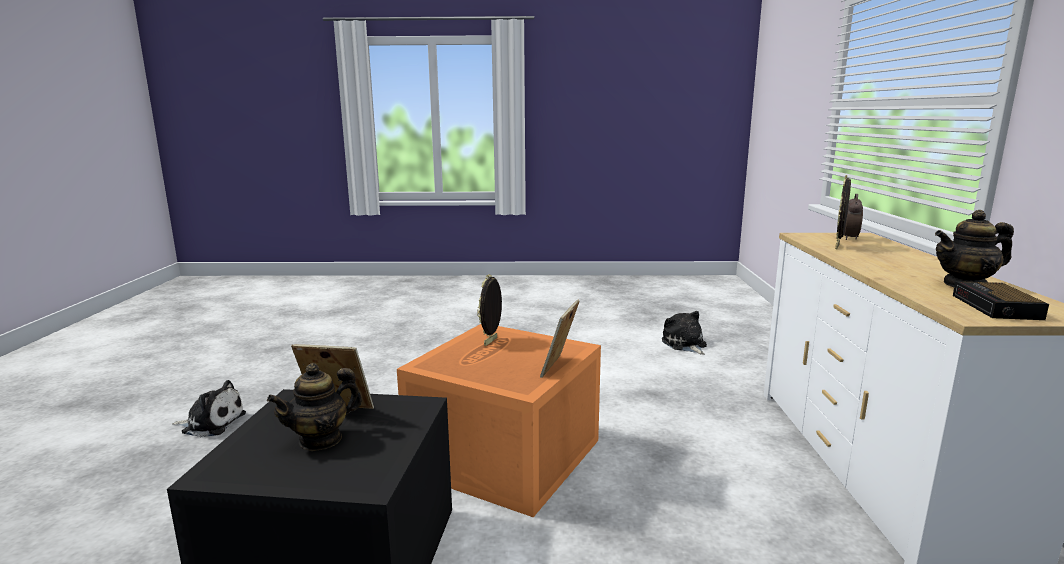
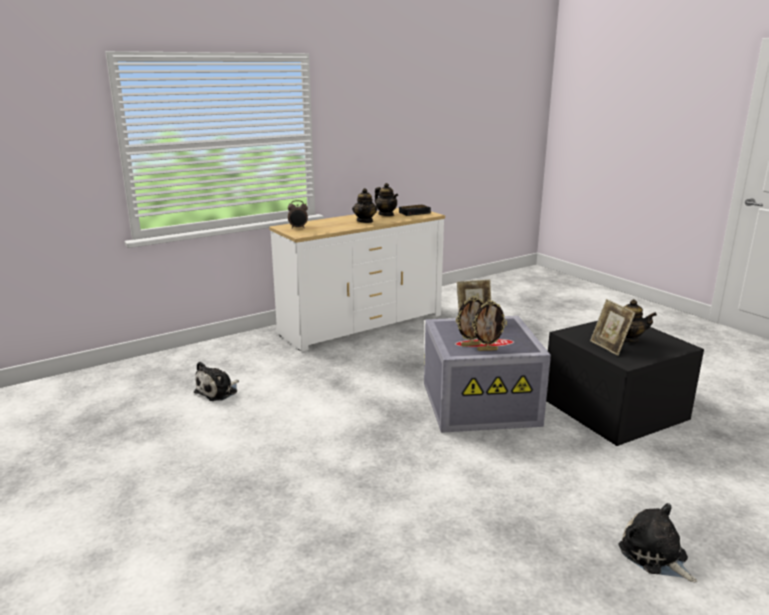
camera: 125 degrees left, 5 degrees up
(506, 457) = (481, 403): orange storage box -> grey storage box
(838, 247) = (328, 228): picture frame -> picture frame (487, 350)
(893, 266) = (365, 221): none -> teapot

